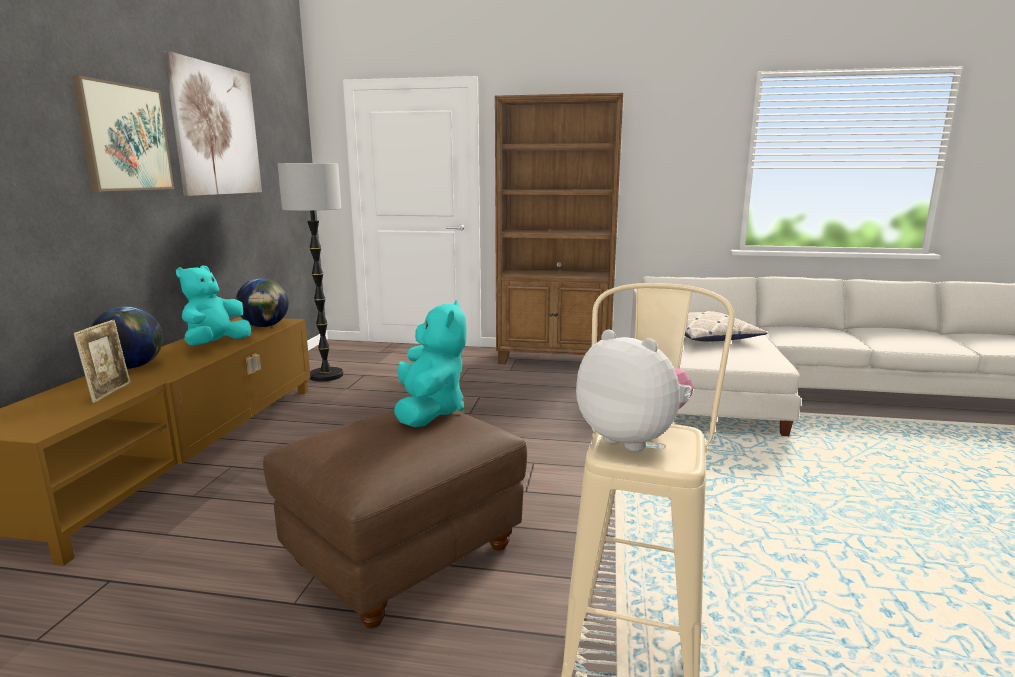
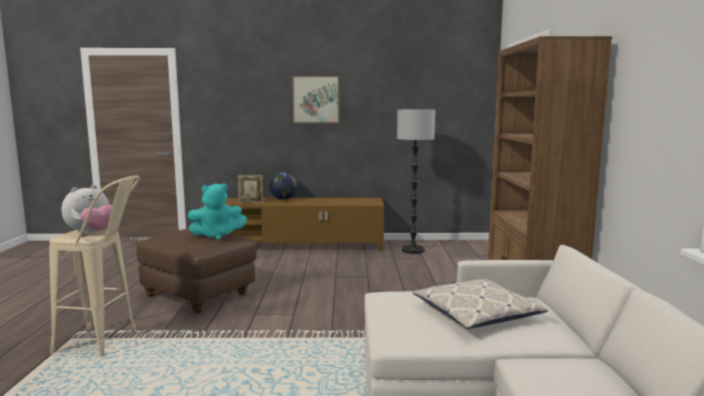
camera: 80 degrees right, 5 degrees down
(216, 344) = (322, 202): turquoise plush toy -> none
(217, 130) = (385, 91): picture -> none
(265, 326) = (361, 202): globe -> none

